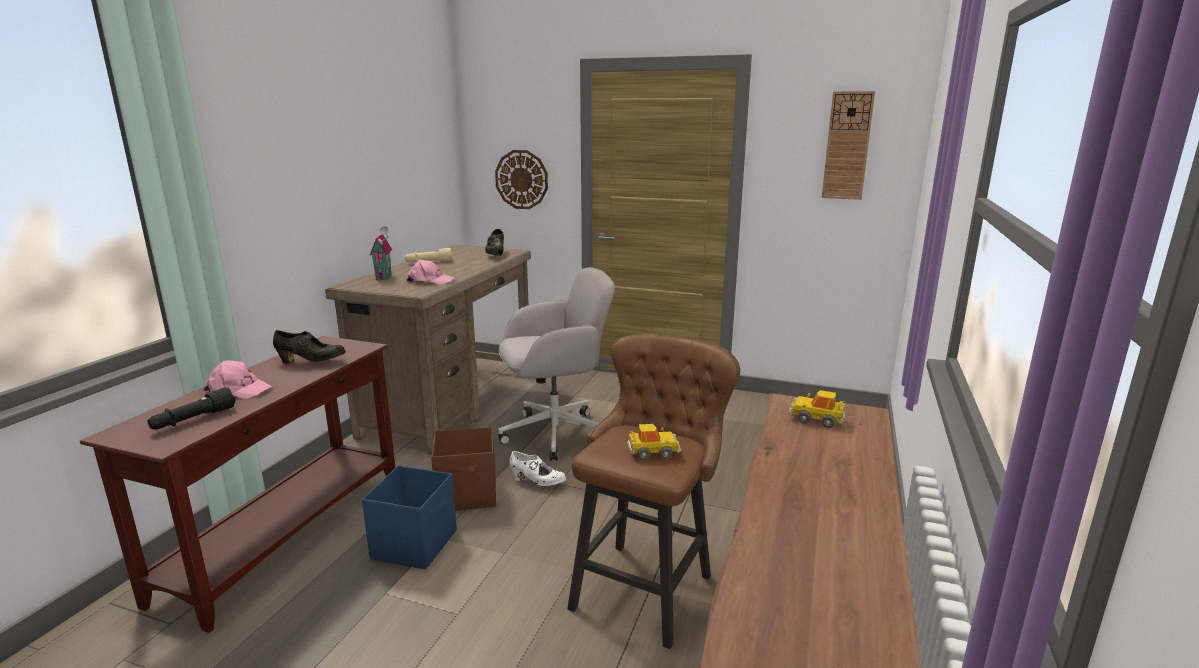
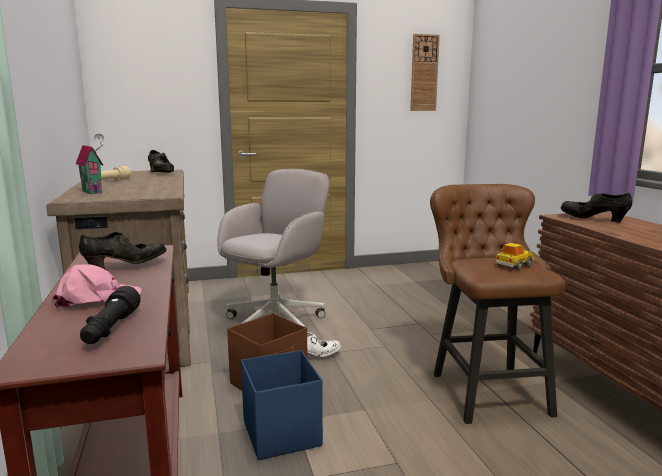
camera: 35 degrees left, 5 degrees down
(429, 280) = (152, 189): pink cap -> none
(521, 179) = (157, 105): wall clock -> none
(816, 419) = (593, 219): toy car -> black shoe

